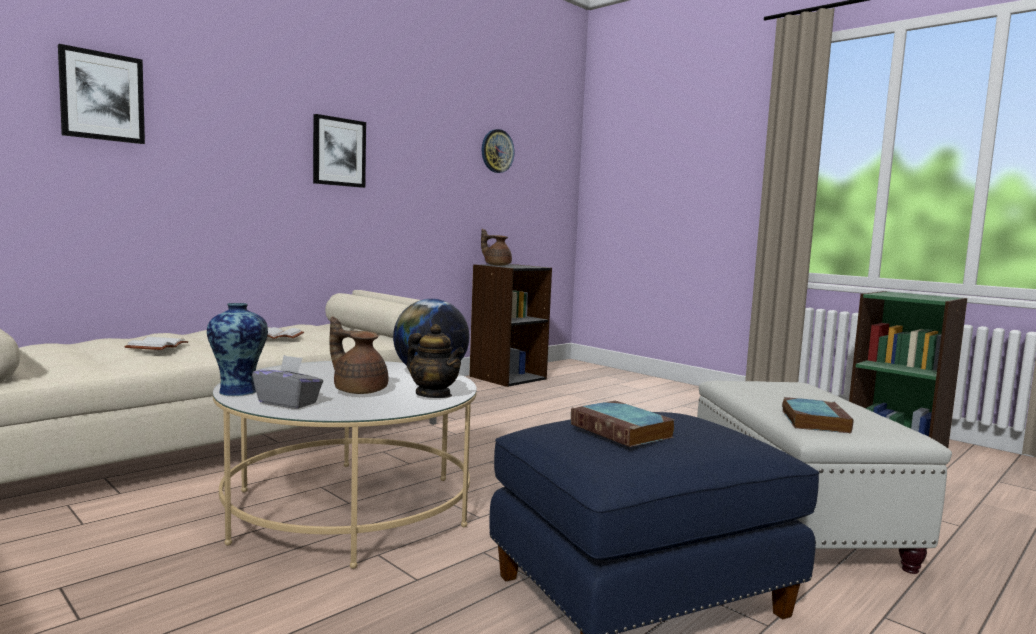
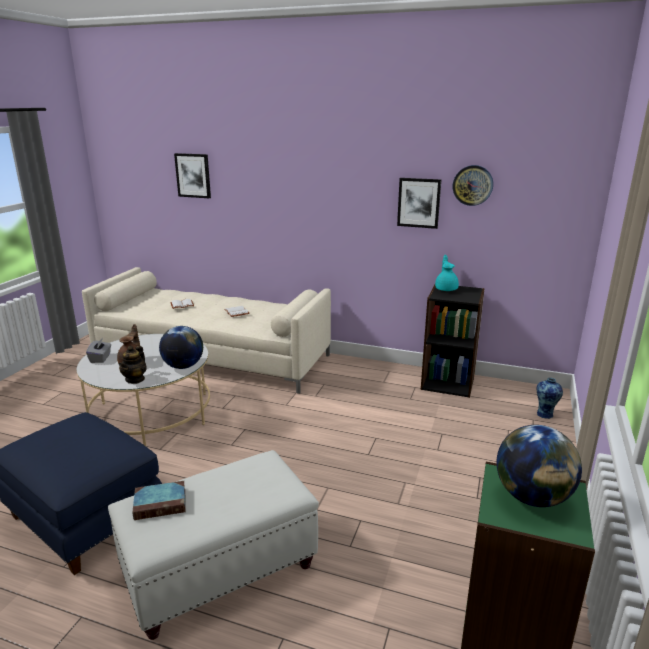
camera: 65 degrees right, 15 degrees up
(238, 391) = (115, 344): vase -> vase (545, 414)
(338, 152) = (318, 195): picture -> picture (419, 202)
(496, 265) = (446, 289): brown teapot -> turquoise teapot
(623, 431) = (56, 436): book -> none
(909, 295) = (532, 497): none -> globe

